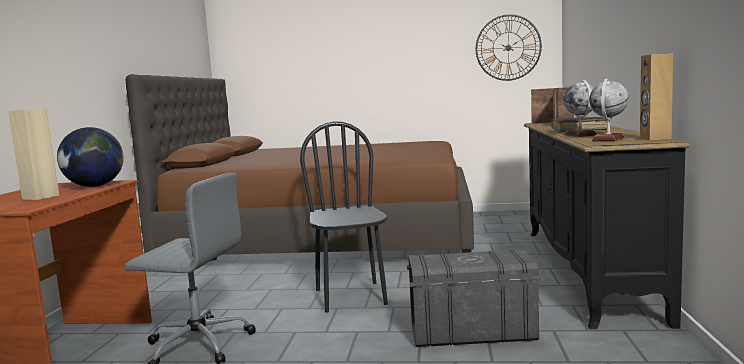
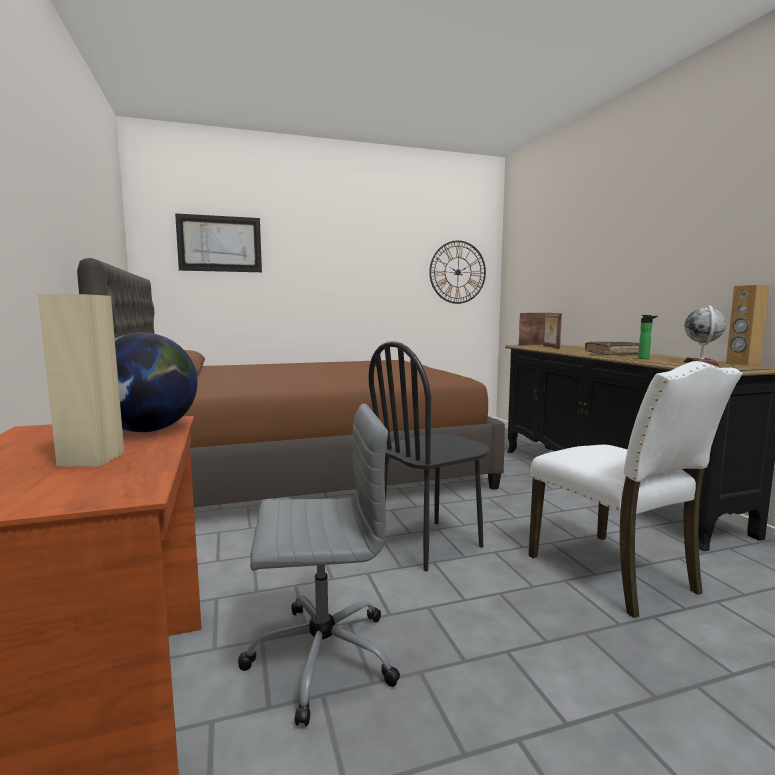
camera: 25 degrees left, 0 degrees up
(278, 44) = (220, 244): none -> picture
(351, 297) = (430, 544): black chair -> black chair turned 90 degrees counterclockwise
(471, 333) = (615, 574): grey storage box -> white chair
(580, 135) = (645, 358): globe -> bottle

